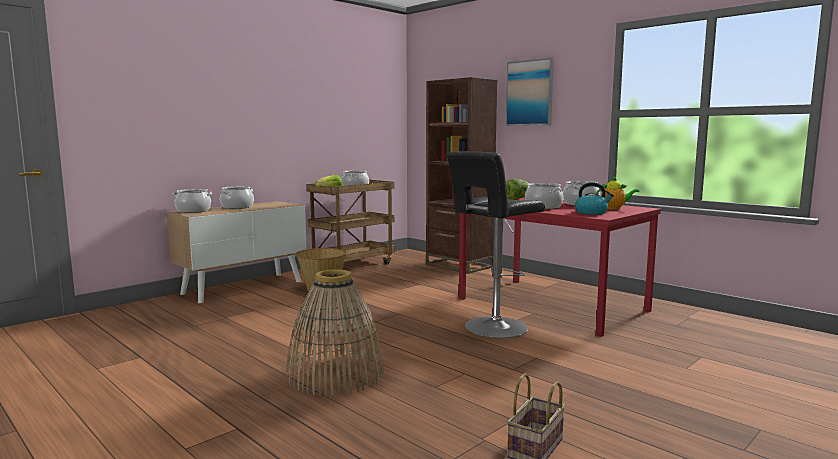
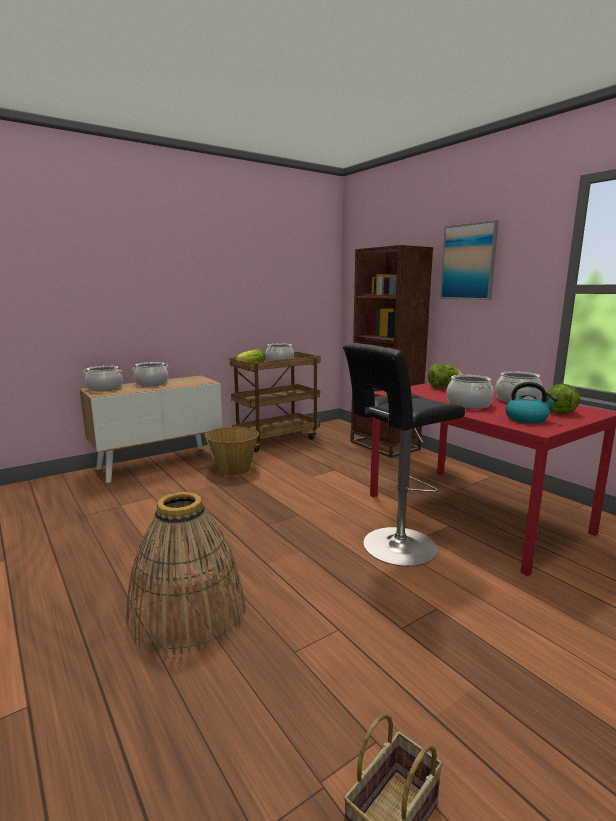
camera: 10 degrees right, 5 degrees up
(614, 208) = (559, 411): teapot -> lettuce

